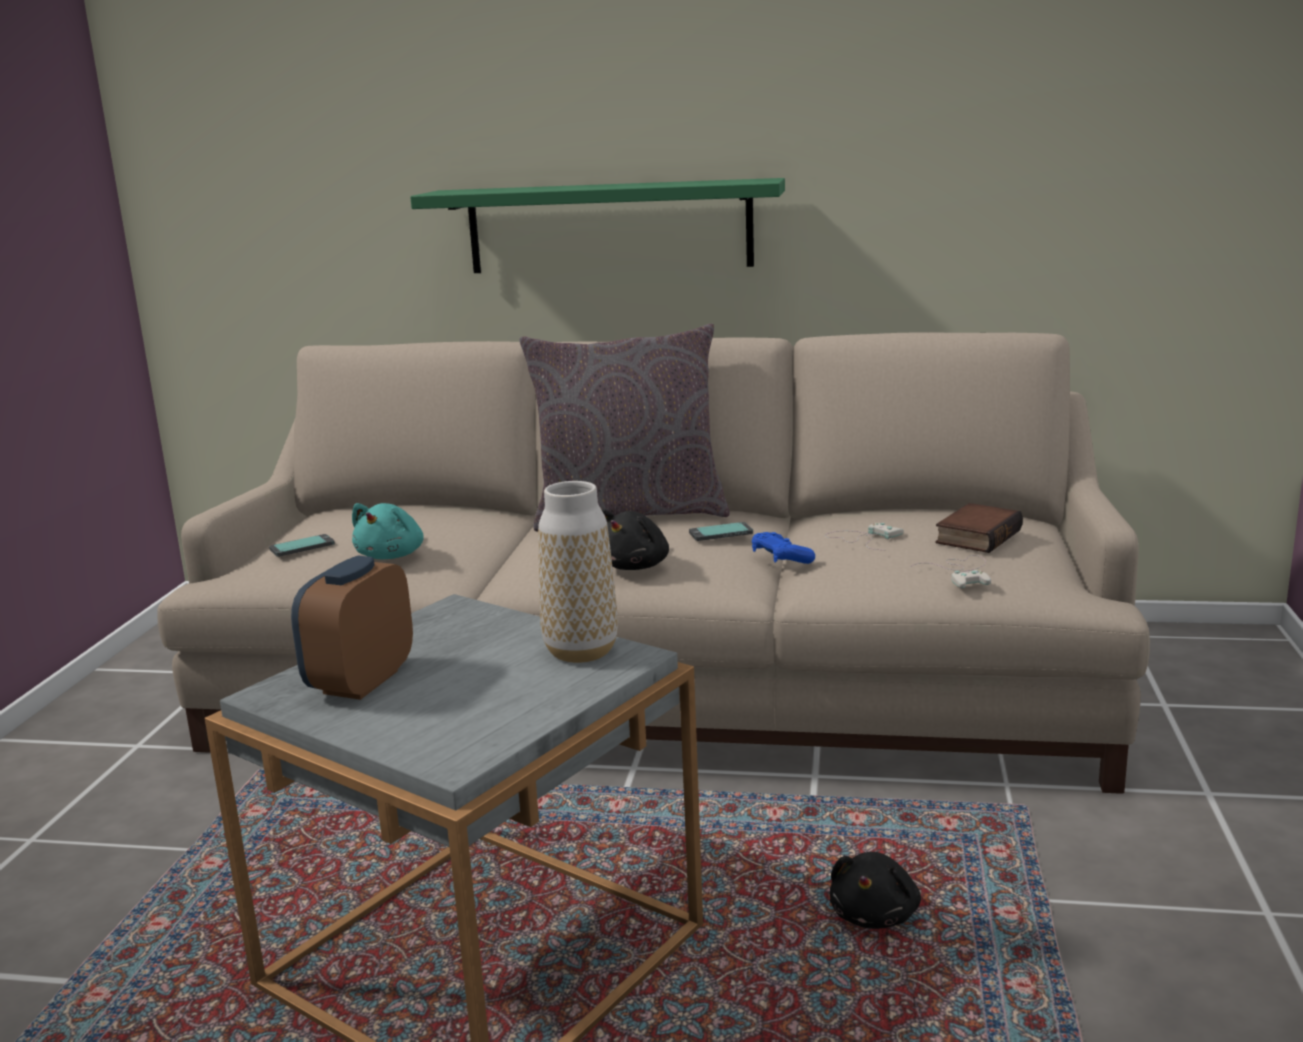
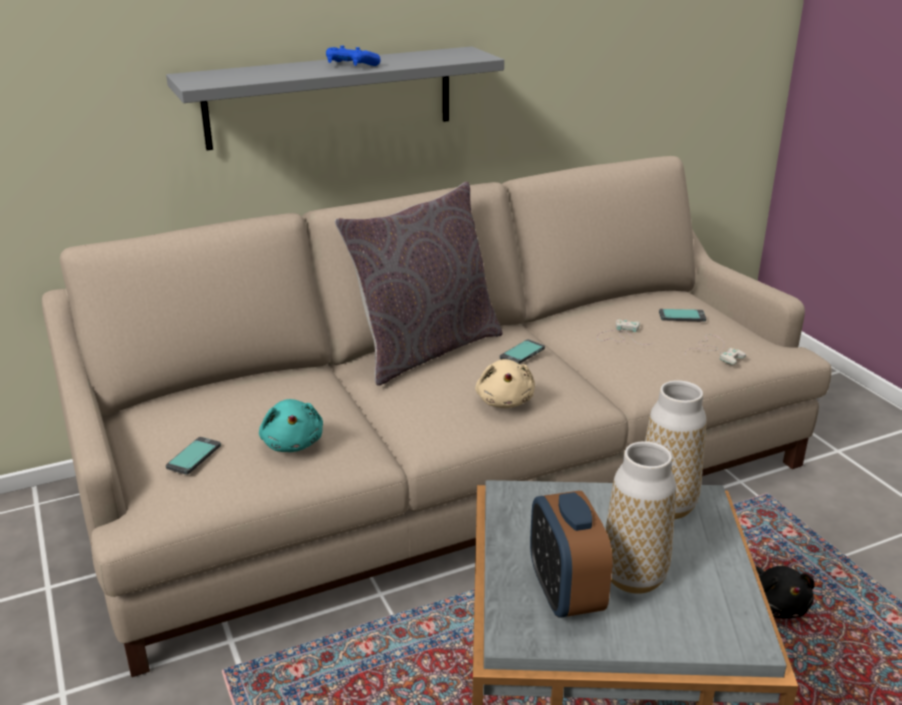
camera: 35 degrees left, 10 degrees up
(442, 689) = (633, 577): none -> vase
(609, 227) = (330, 97): green shelf -> grey shelf
(636, 566) = (505, 401): black plush toy -> beige plush toy
(781, 558) = (584, 365): blue game controller -> blue game controller (351, 65)
(976, 536) = (682, 316): book -> phone

